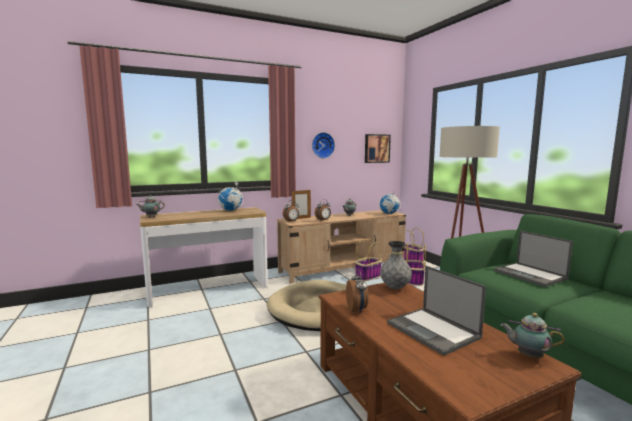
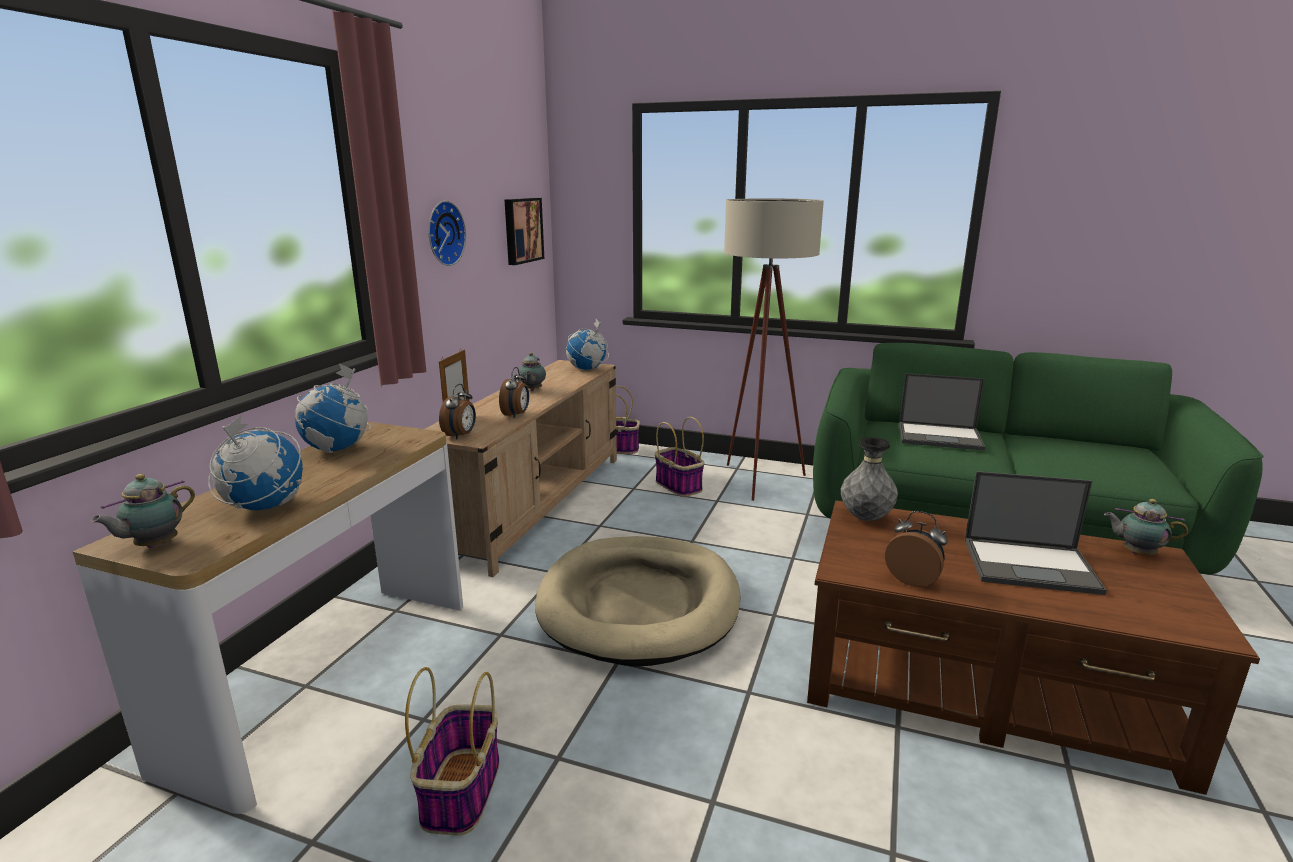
camera: 45 degrees left, 10 degrees up
(184, 216) = (264, 507): none -> globe
(368, 276) = (603, 505): basket -> basket (461, 790)
(528, 356) = (1136, 553): teapot -> teapot turned 45 degrees clockwise

